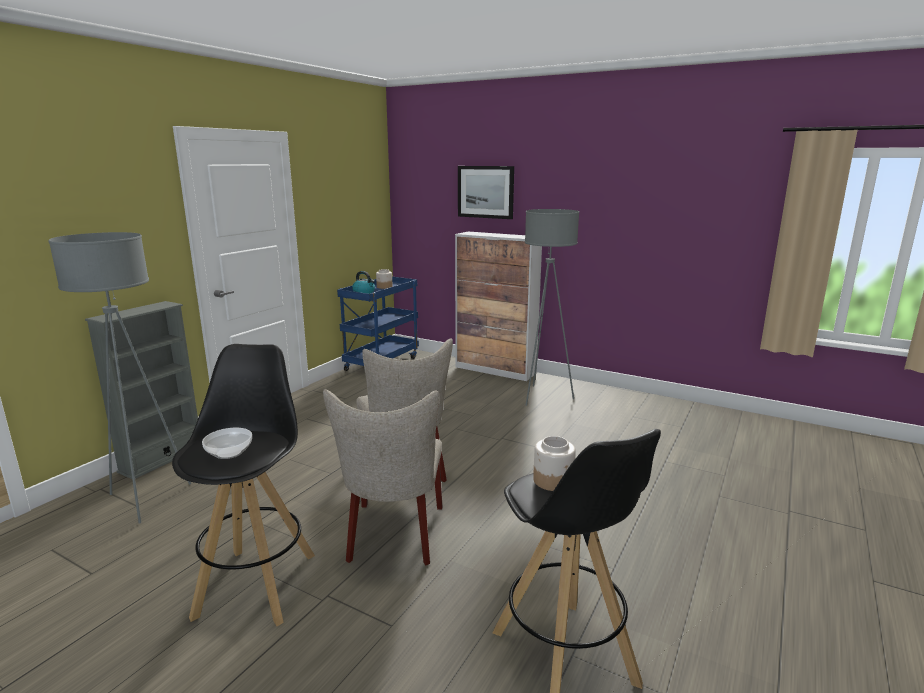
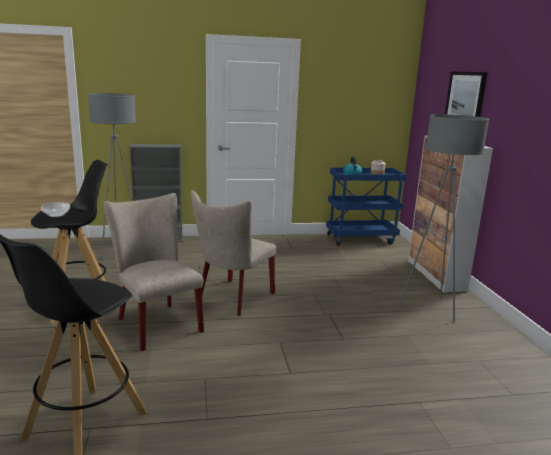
camera: 50 degrees right, 0 degrees up
(394, 537) = (156, 323): beige chair -> beige chair turned 90 degrees clockwise
(553, 481) = (91, 286): jar -> none

